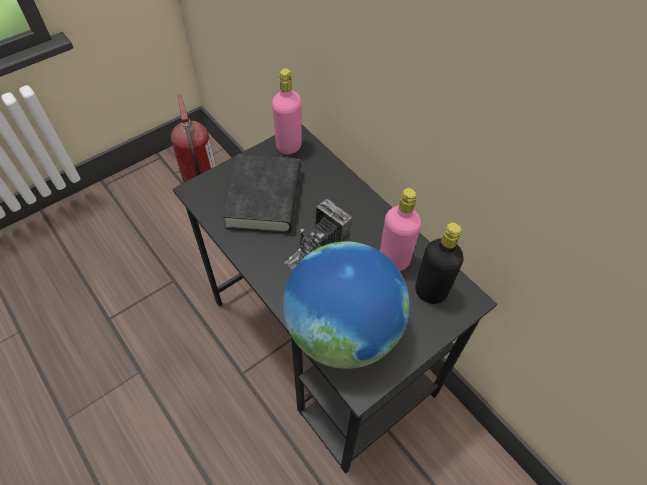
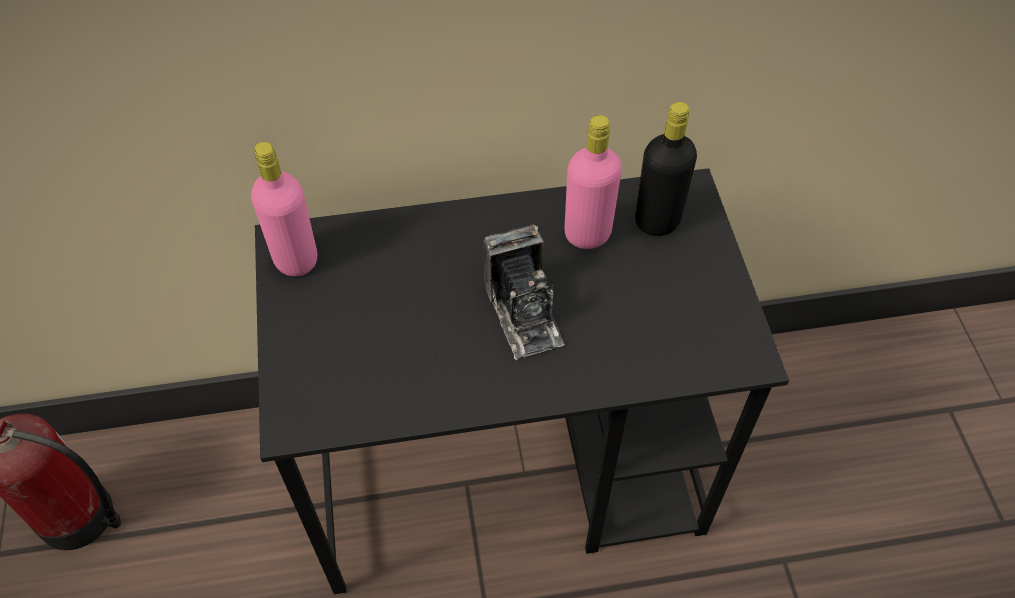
camera: 60 degrees left, 0 degrees up
(264, 199) = (379, 336): black book -> none
(343, 332) = (664, 341): globe -> none

